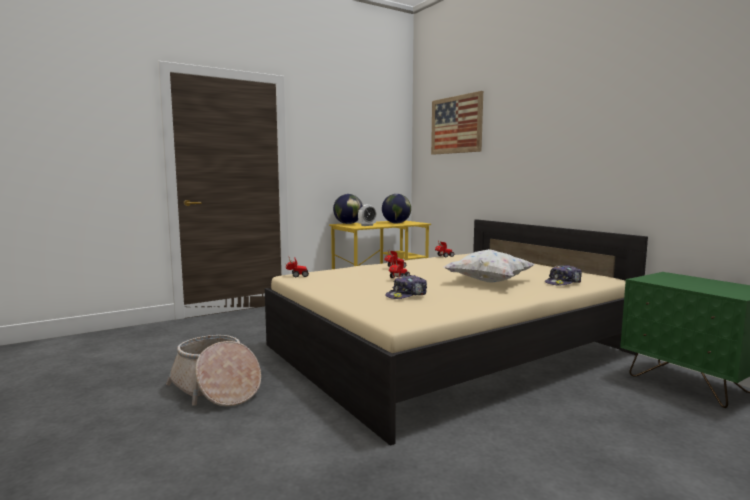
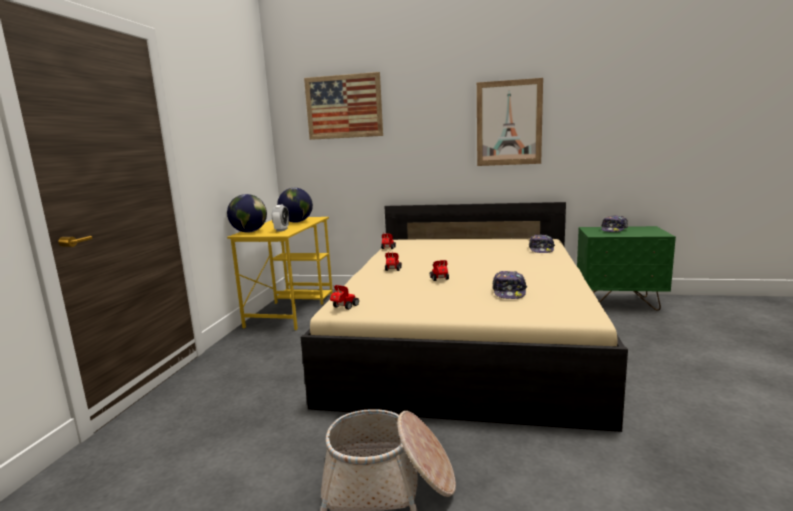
camera: 45 degrees left, 5 degrees up
(488, 282) = (503, 262): white pillow -> none
(591, 137) = (509, 123): none -> picture
(692, 281) = (614, 230): none -> cap

